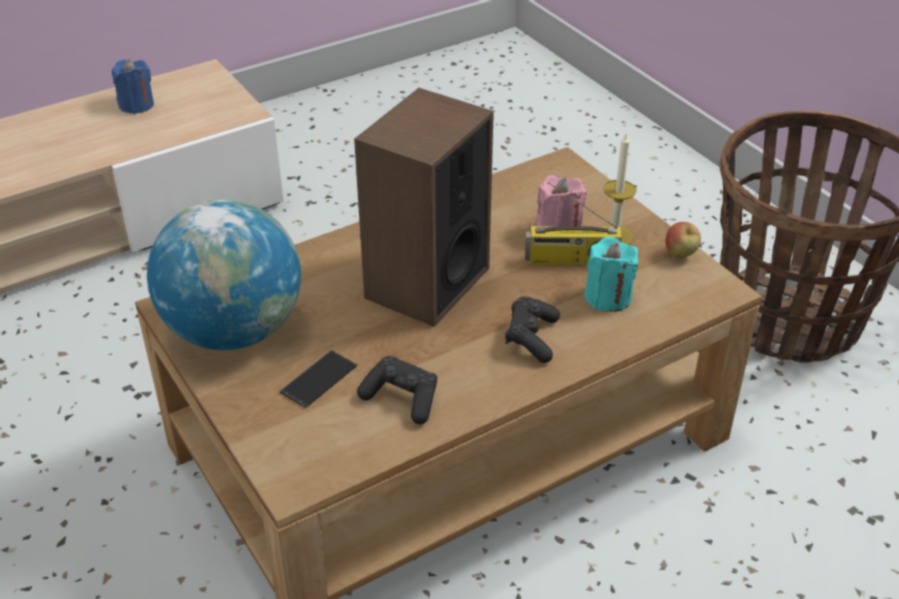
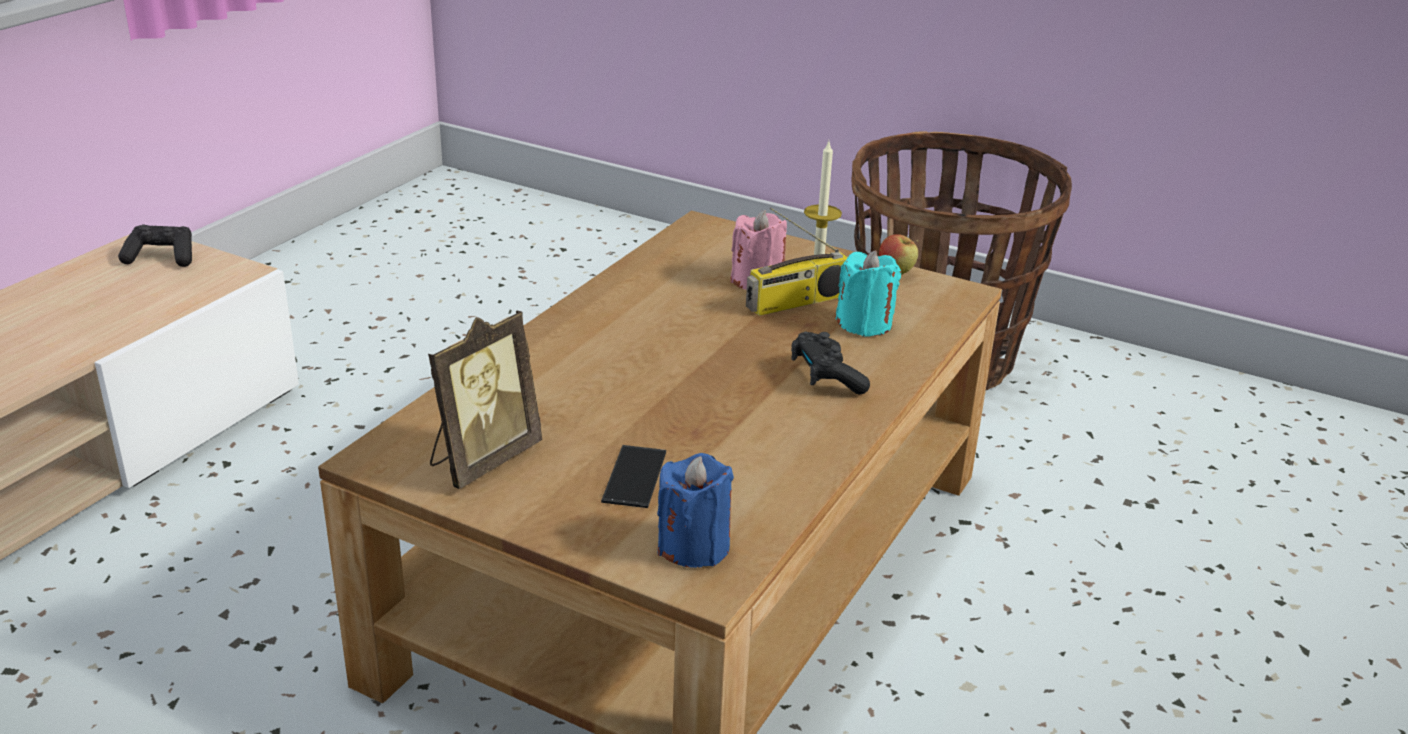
camera: 30 degrees left, 10 degrees down
(136, 105) = (74, 292): blue candle -> blue candle (693, 546)
(234, 330) = (482, 459): globe -> picture frame
(402, 399) = (747, 467): black game controller -> black game controller (162, 258)
(426, 283) = (665, 358): speaker -> none

